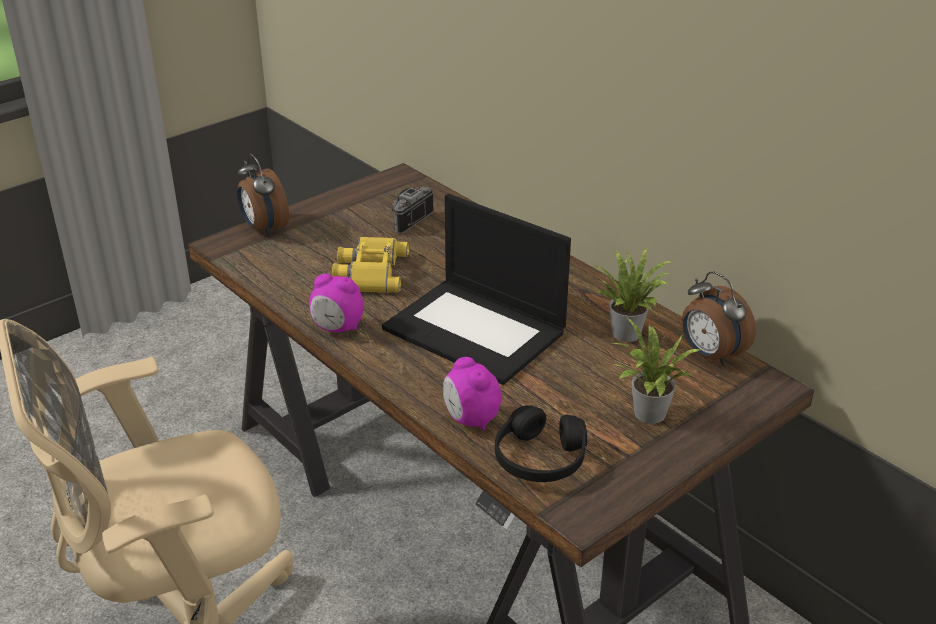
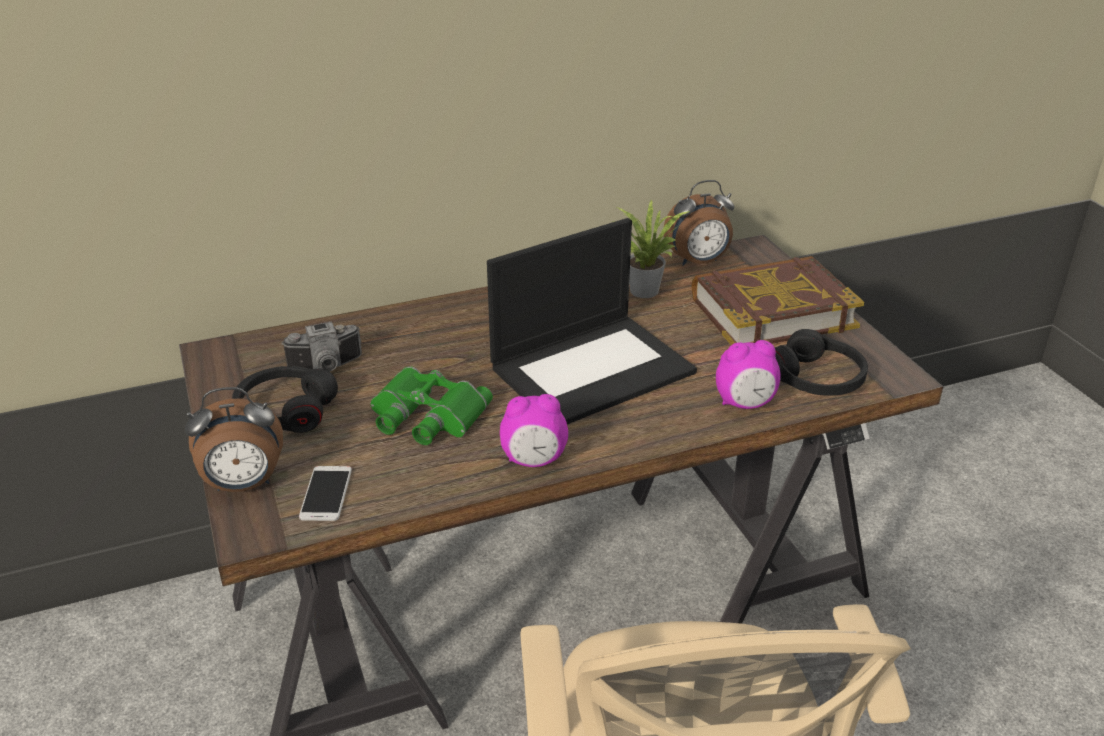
camera: 70 degrees left, 0 degrees up
(266, 258) = (326, 494): none -> phone
(337, 328) = (534, 461): alarm clock -> alarm clock turned 45 degrees clockwise
(347, 219) = (285, 411): none -> black headphones
(369, 272) = (425, 416): yellow binoculars -> green binoculars
(407, 220) = (327, 368): camera -> camera turned 75 degrees counterclockwise
(646, 415) = (772, 312): potted plant -> book

